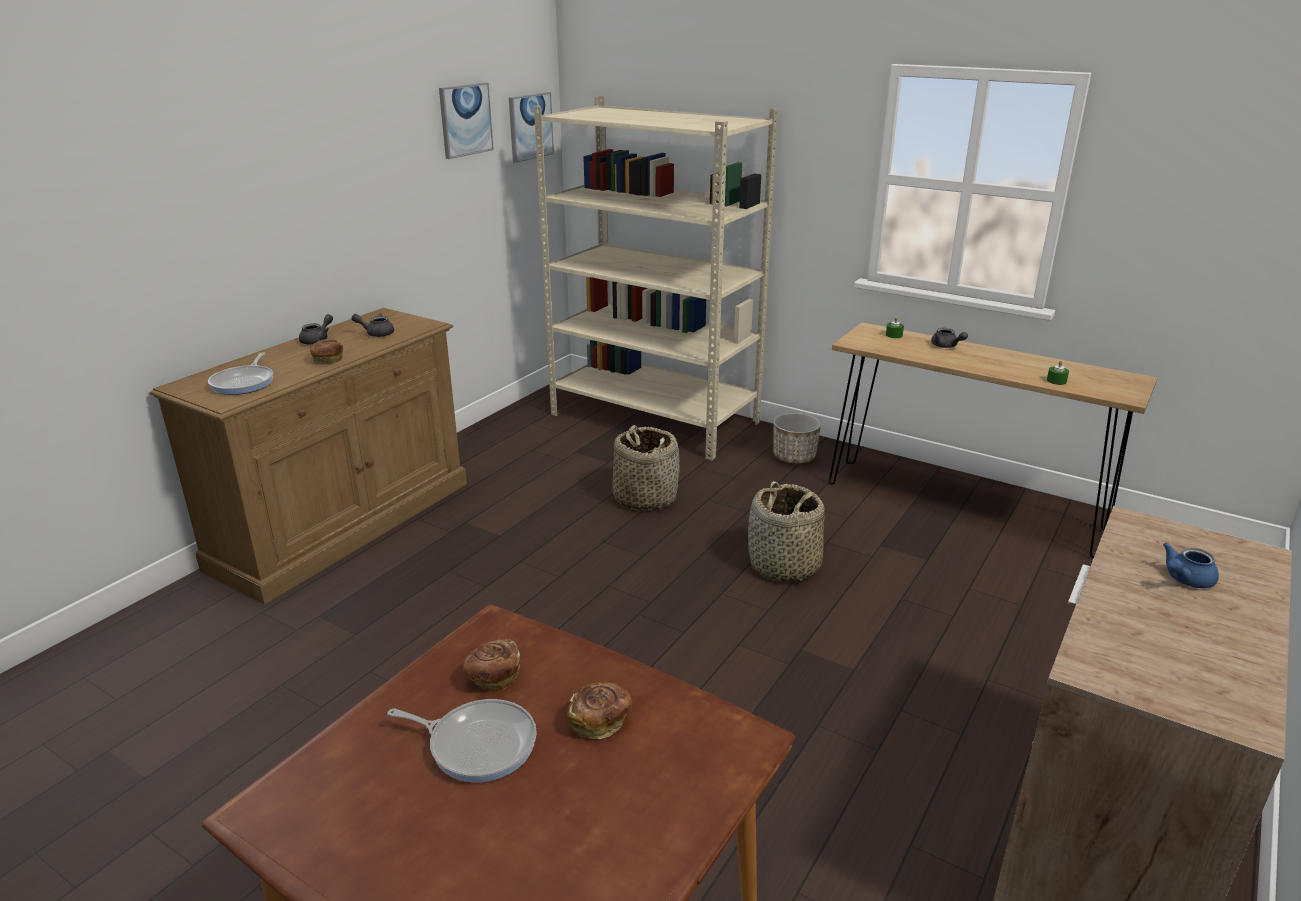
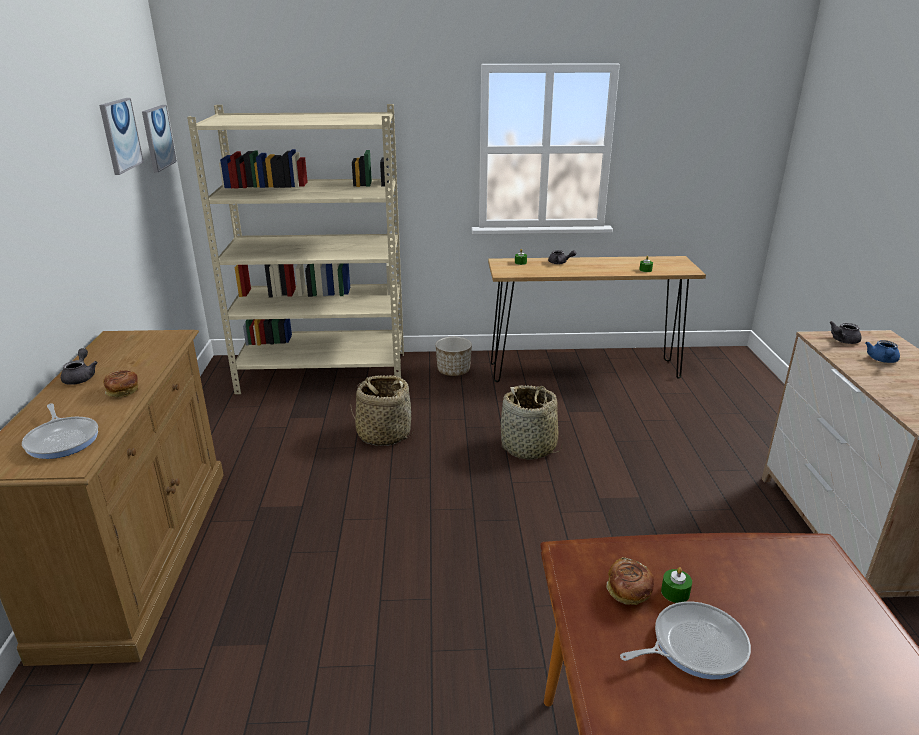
camera: 35 degrees left, 0 degrees up
(376, 333) = (136, 355): grey teapot -> grey teapot (842, 341)
(533, 698) = (675, 592): none -> green candle
(600, 720) = (733, 584): bread -> none

